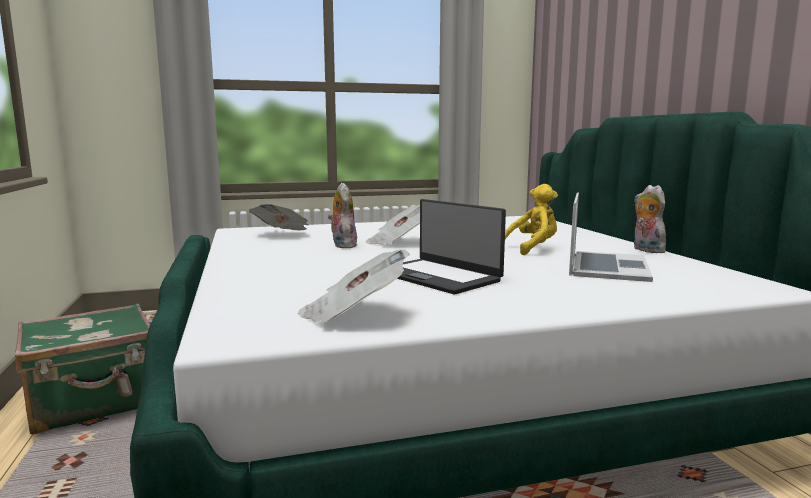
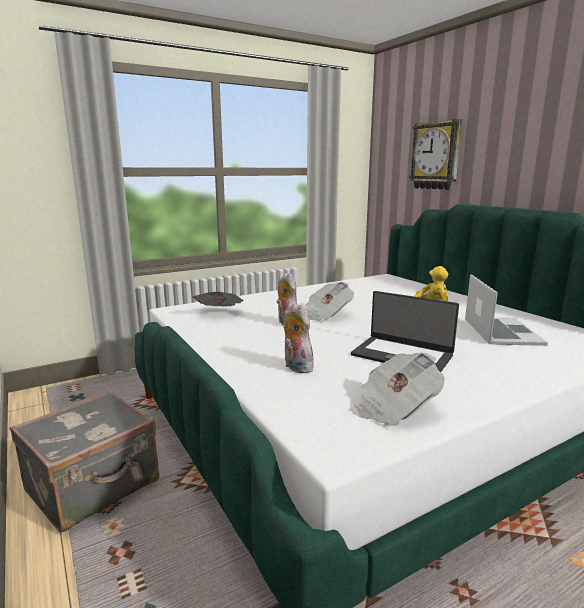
camera: 15 degrees left, 5 degrees up
(95, 402) = (94, 486): green suitcase -> grey suitcase
(595, 61) = (436, 156): none -> wall clock
(645, 250) = (505, 310): plush toy -> plush toy (296, 367)

